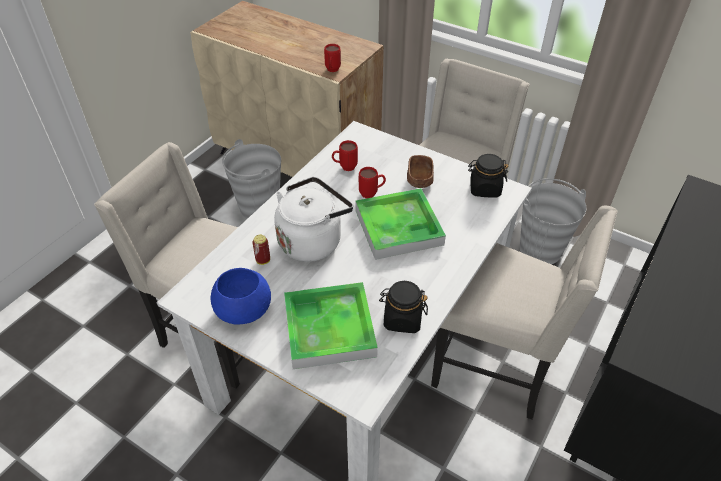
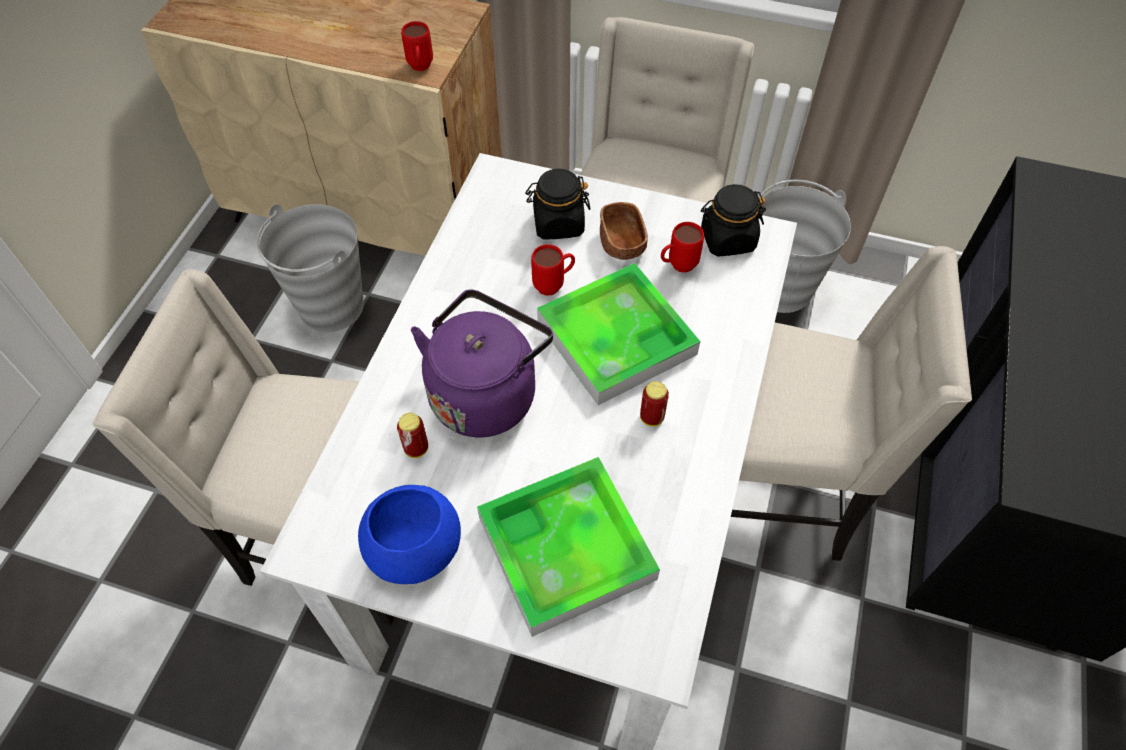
camera: 15 degrees left, 10 degrees up
(312, 240) = (486, 393): white kettle -> purple kettle
(344, 167) = (494, 245): red mug -> red mug (677, 266)
(402, 319) = (674, 502): black jar -> black jar (558, 224)
(404, 272) = (651, 417): none -> can

